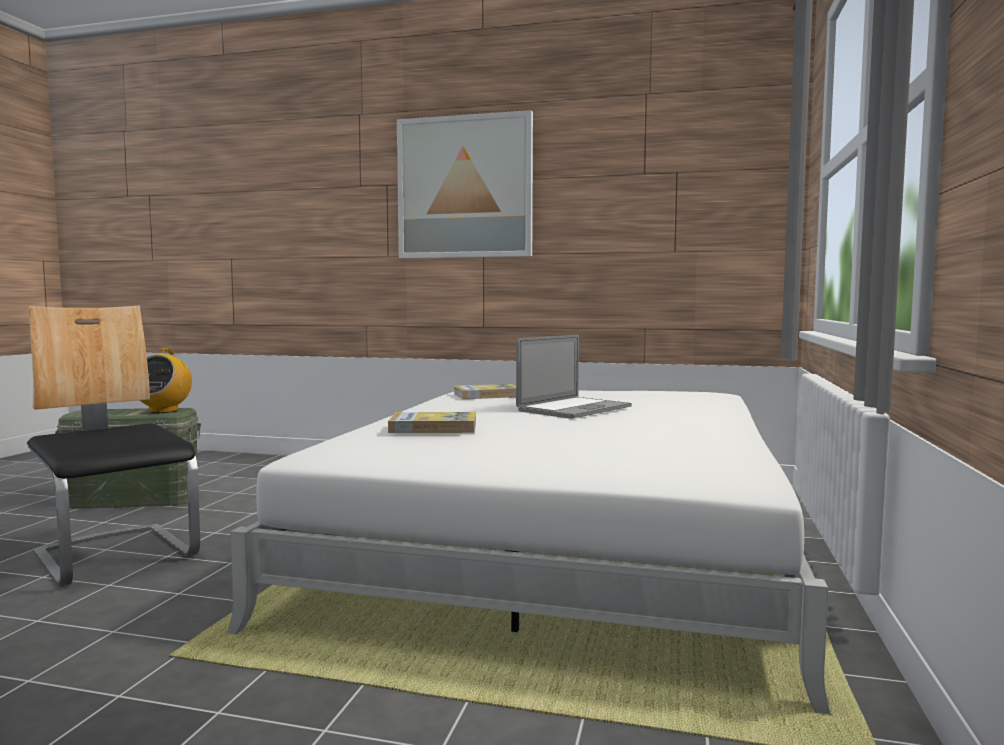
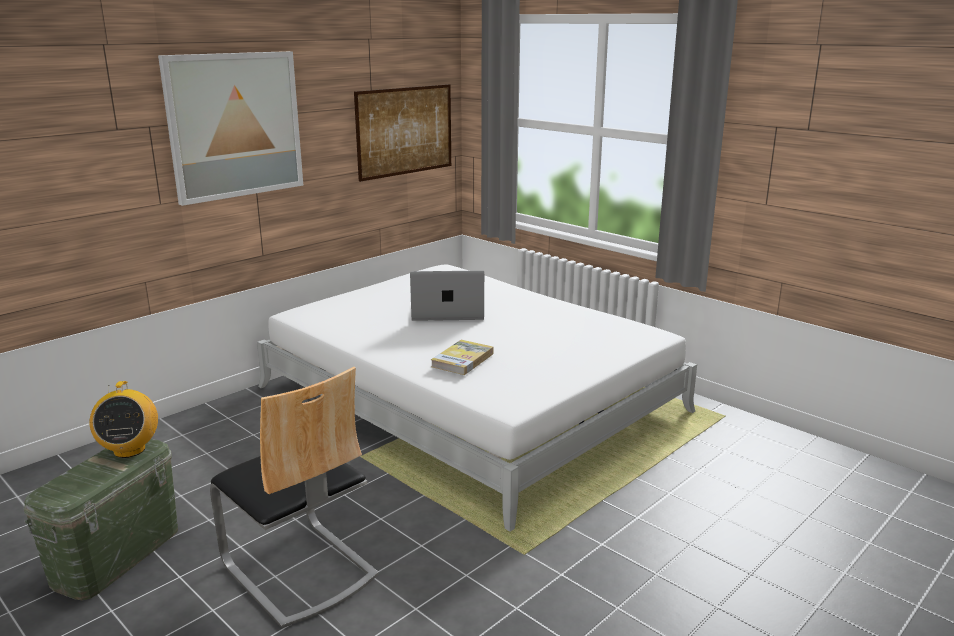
camera: 60 degrees left, 15 degrees up
(117, 555) = (298, 570): chair -> chair turned 120 degrees counterclockwise
(163, 410) = (129, 450): radio -> radio turned 45 degrees clockwise
(487, 395) = (340, 318): book -> none
(574, 408) = (447, 312): laptop -> laptop turned 75 degrees counterclockwise
(694, 207) = (405, 131): none -> picture

